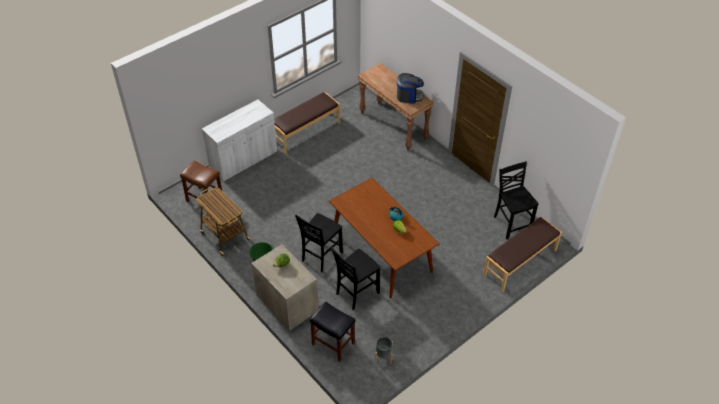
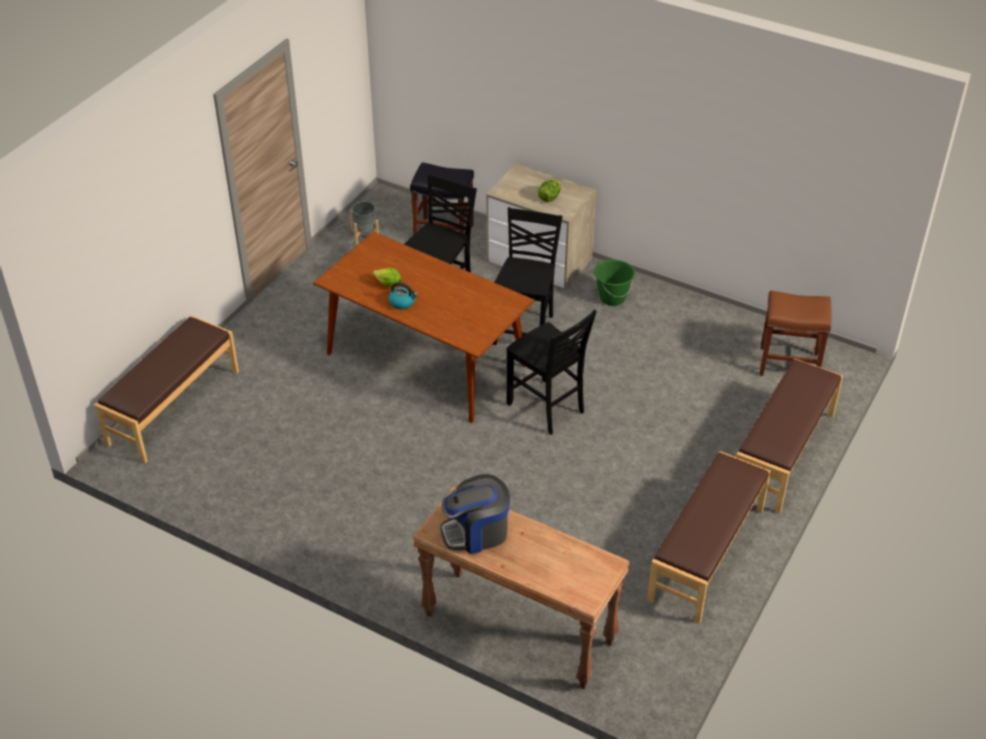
camera: 160 degrees right, 5 degrees down
(224, 235) = (705, 319): cart -> none
(243, 160) = (784, 454): white cabinet -> brown bench
(511, 223) = (197, 472): black chair -> black chair (547, 408)

